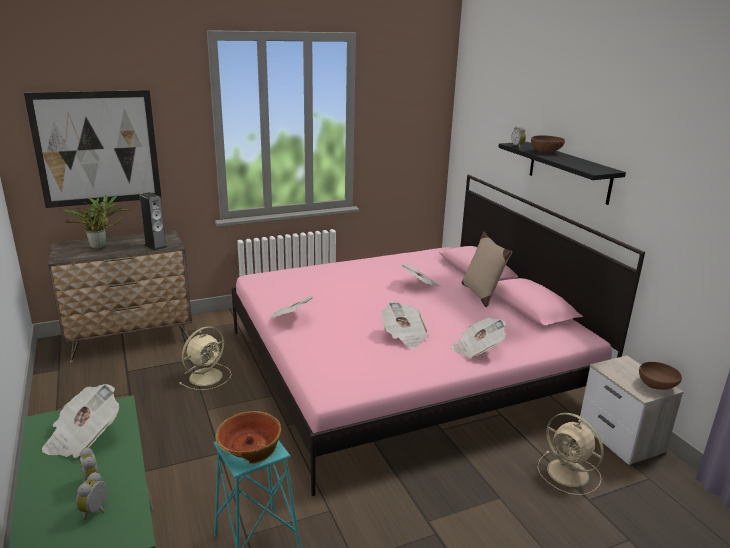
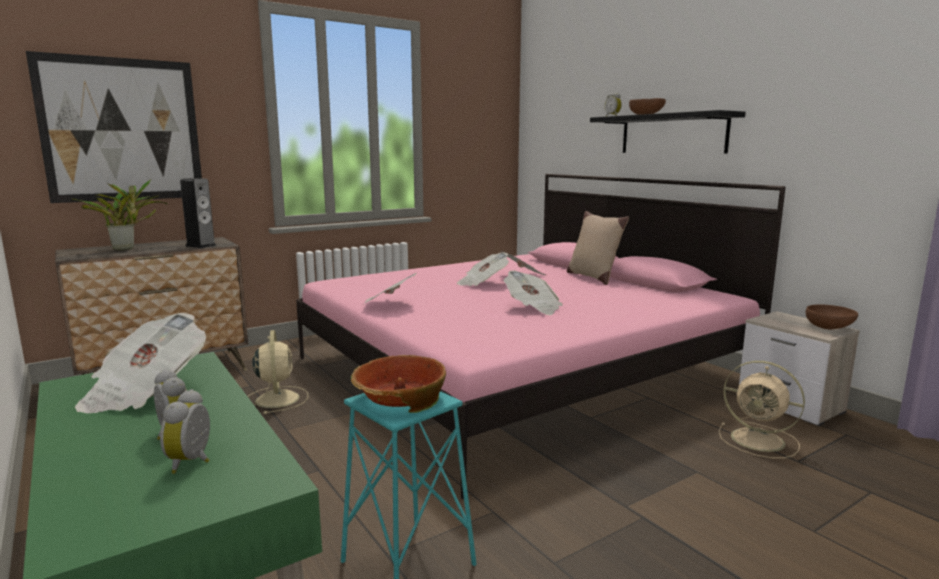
camera: 10 degrees left, 10 degrees down
(207, 376) = (277, 398): beige fan -> beige fan turned 45 degrees counterclockwise
(477, 349) = (622, 311): newspaper -> newspaper (482, 283)

